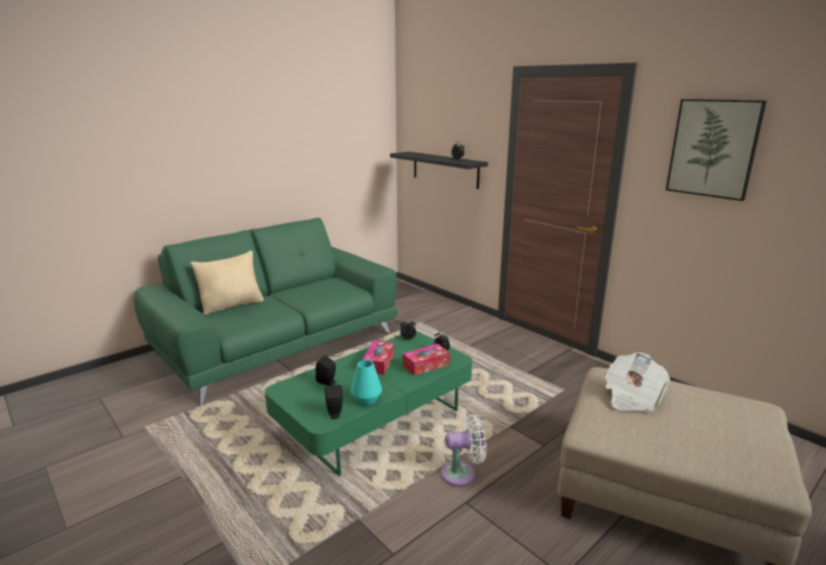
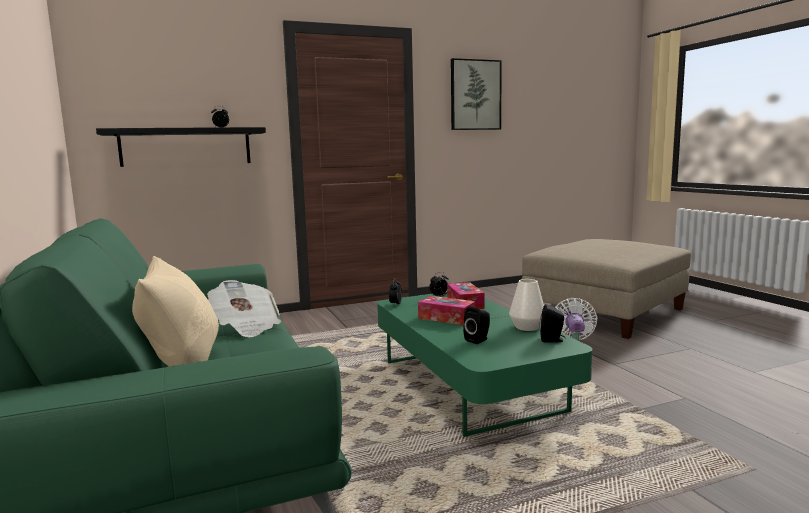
camera: 70 degrees left, 10 degrees down
(366, 400) = (527, 327): turquoise vase -> white vase
(631, 397) = (583, 250): newspaper -> newspaper (245, 326)

